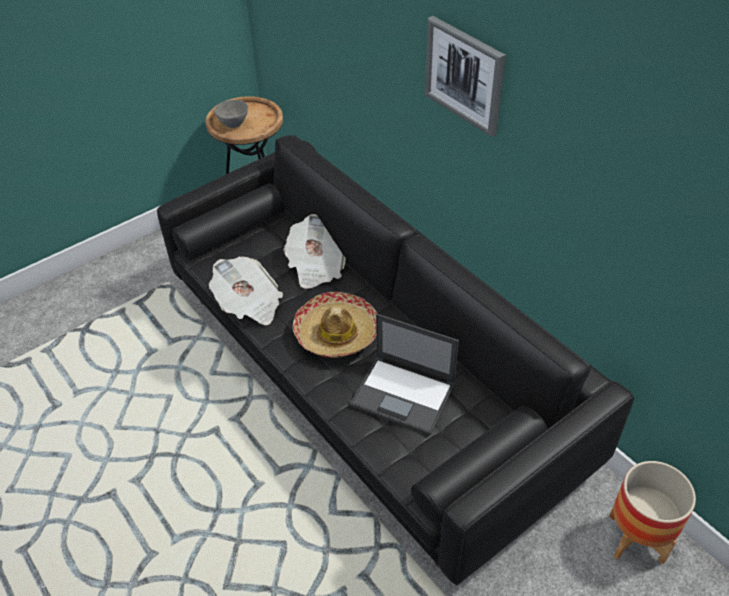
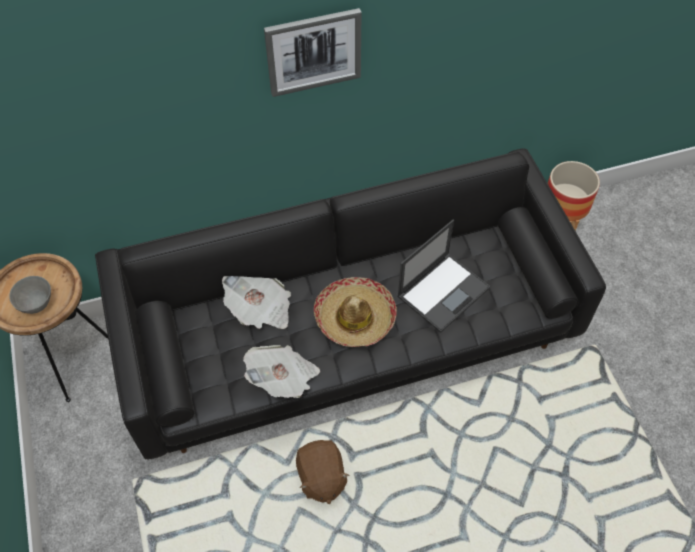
camera: 70 degrees left, 10 degrees up
(205, 403) = (321, 478): none -> brown plush toy

